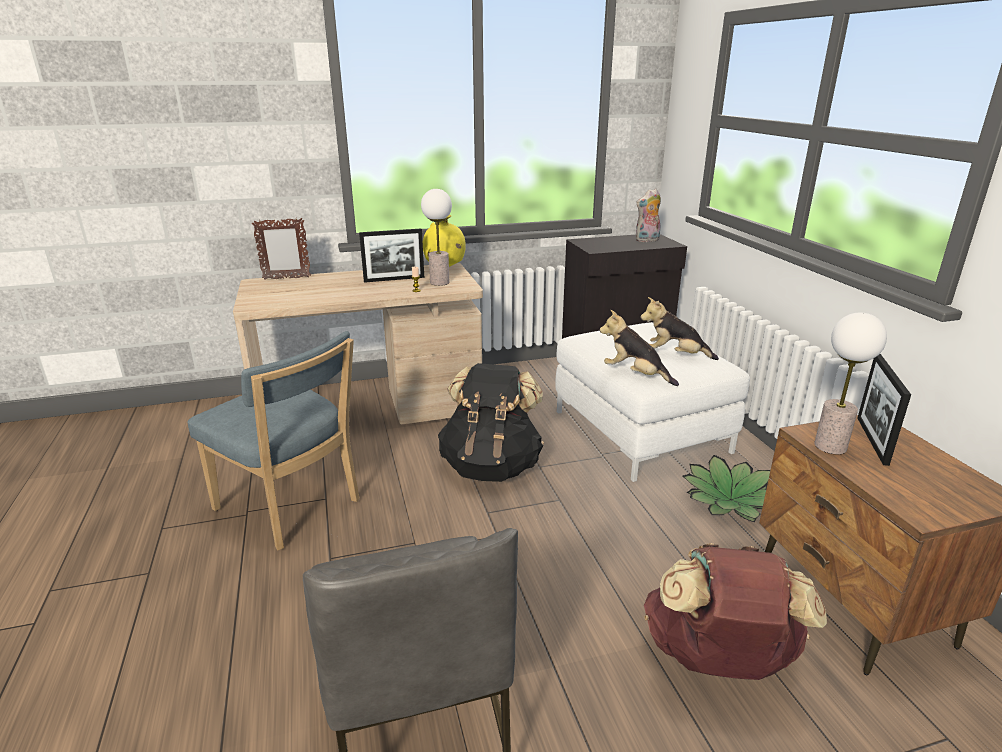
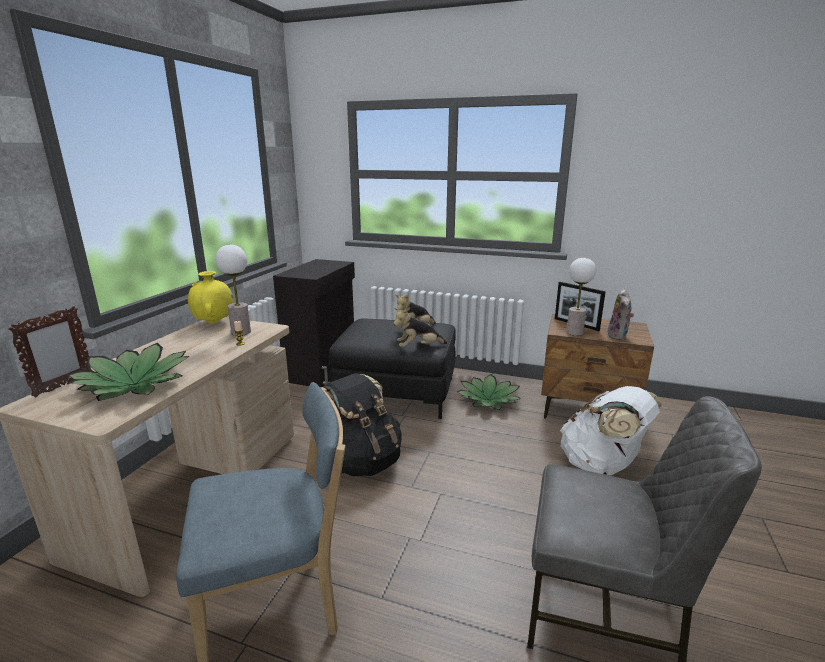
camera: 55 degrees left, 5 degrees down
(308, 292) = (135, 384): none -> potted plant
(394, 279) = (193, 344): picture frame -> none
(640, 431) = (396, 392): white ottoman -> black ottoman
(647, 240) = (324, 264): plush toy -> plush toy (618, 336)
(717, 660) = (602, 465): brown backpack -> white backpack

